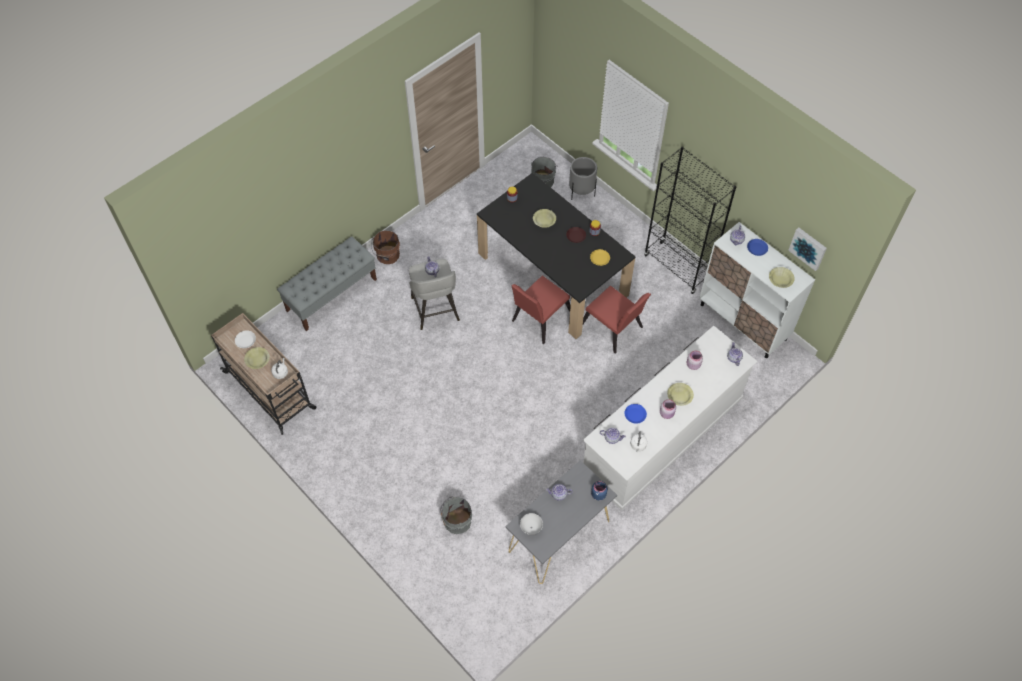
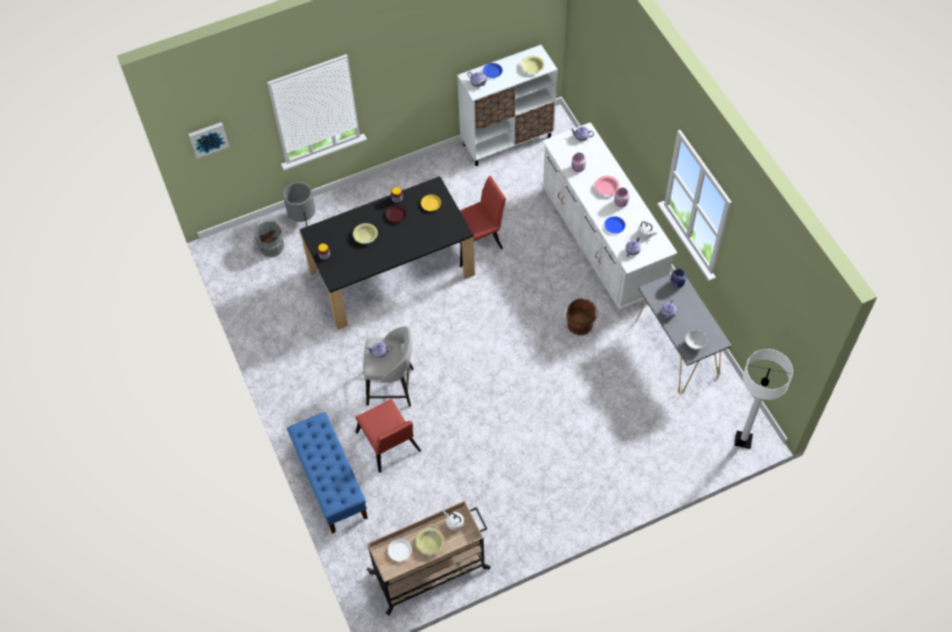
camera: 70 degrees left, 0 degrees up
(332, 294) = (330, 482): grey bench -> blue bench
(387, 255) = (302, 415): brown bucket -> brown bucket (581, 325)
(456, 521) = (638, 429): grey bucket -> none
(474, 623) = (743, 440): none -> white floor lamp
(539, 320) = (440, 298): red chair -> red chair (389, 445)
(677, 267) = (427, 169): black bookcase -> none
(679, 396) = (606, 188): yellow bowl -> pink bowl
(808, 248) = (524, 28): picture -> picture (208, 138)

